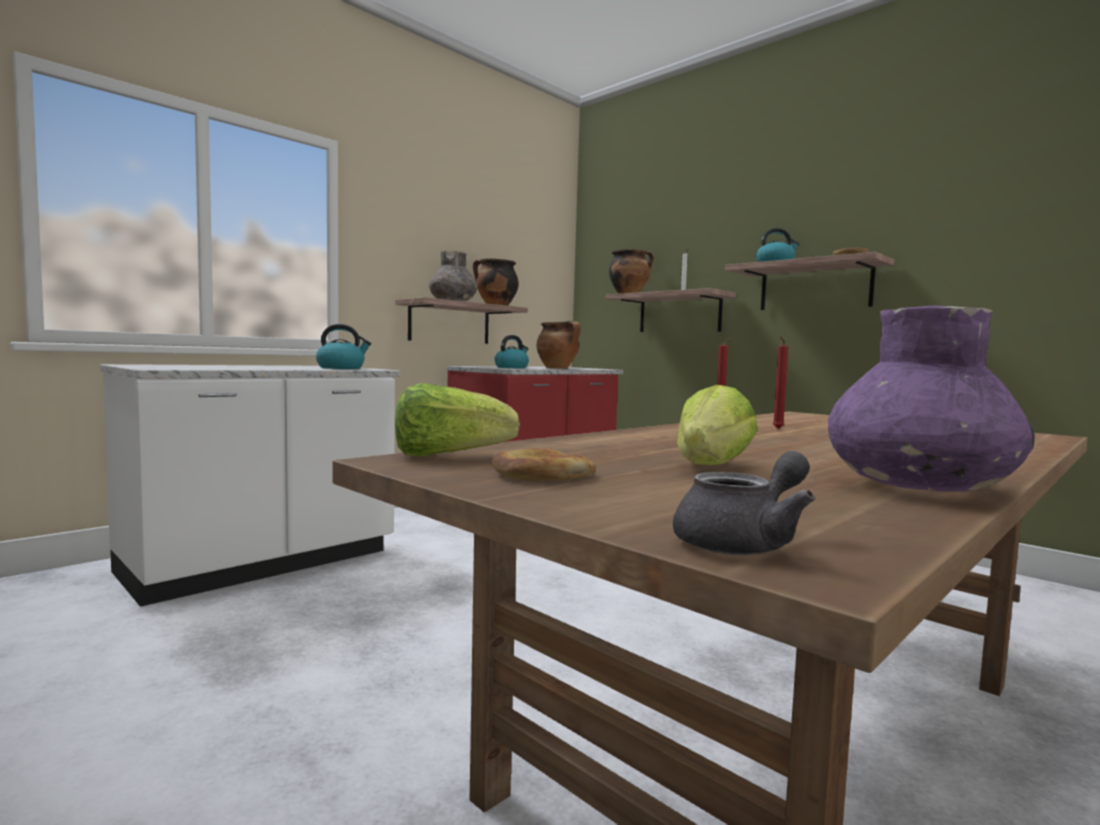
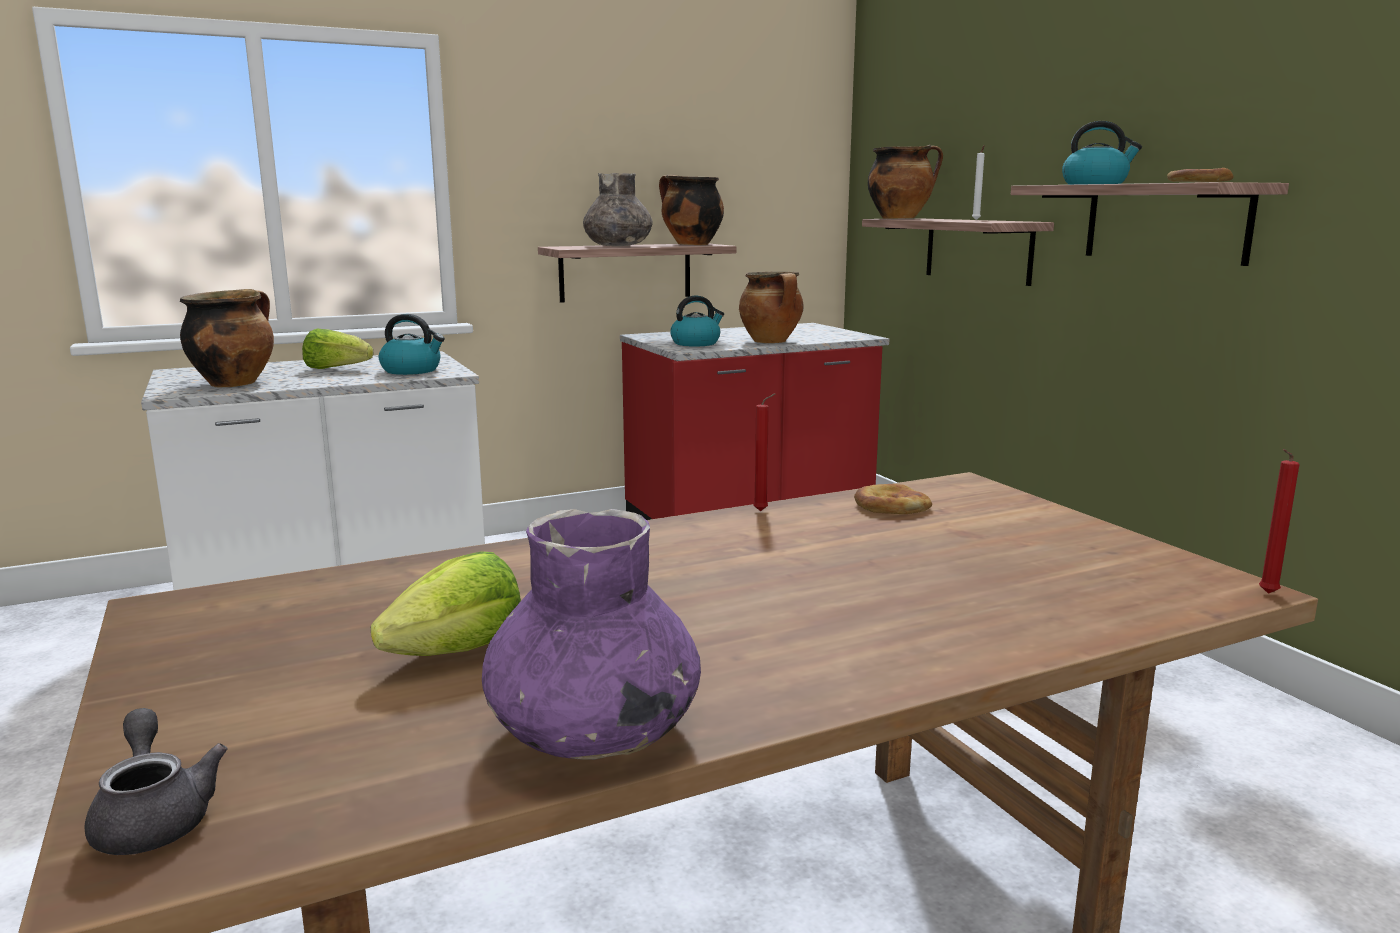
camera: 20 degrees right, 10 degrees up
(204, 367) = (234, 383): none -> cooking pot
(448, 456) = (225, 600): lettuce -> lettuce (336, 369)
(541, 474) = (238, 653): bread -> bread (890, 506)
(744, 542) = (154, 817): grey teapot -> grey teapot turned 105 degrees counterclockwise
(777, 429) = (794, 541): red candle -> red candle (1266, 594)

